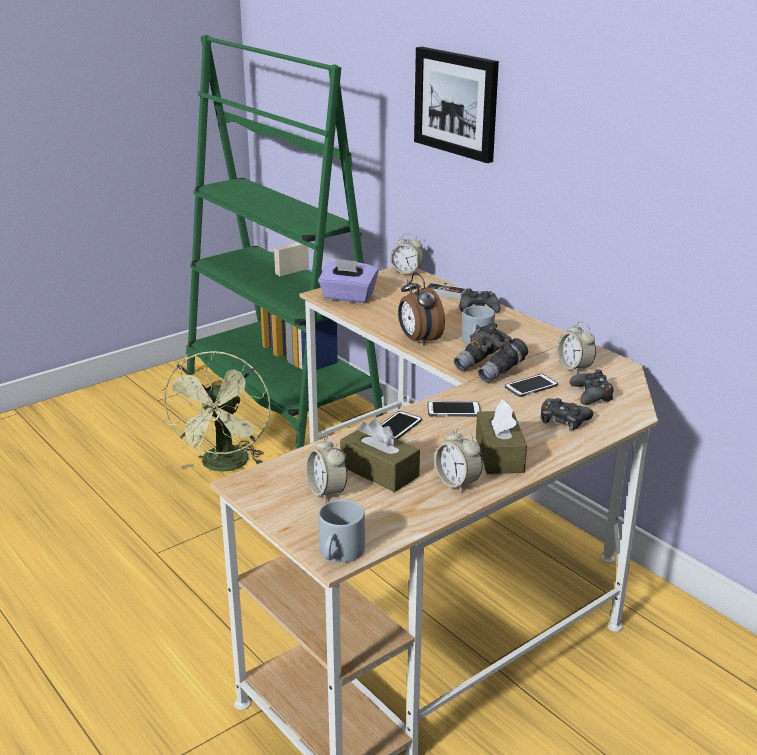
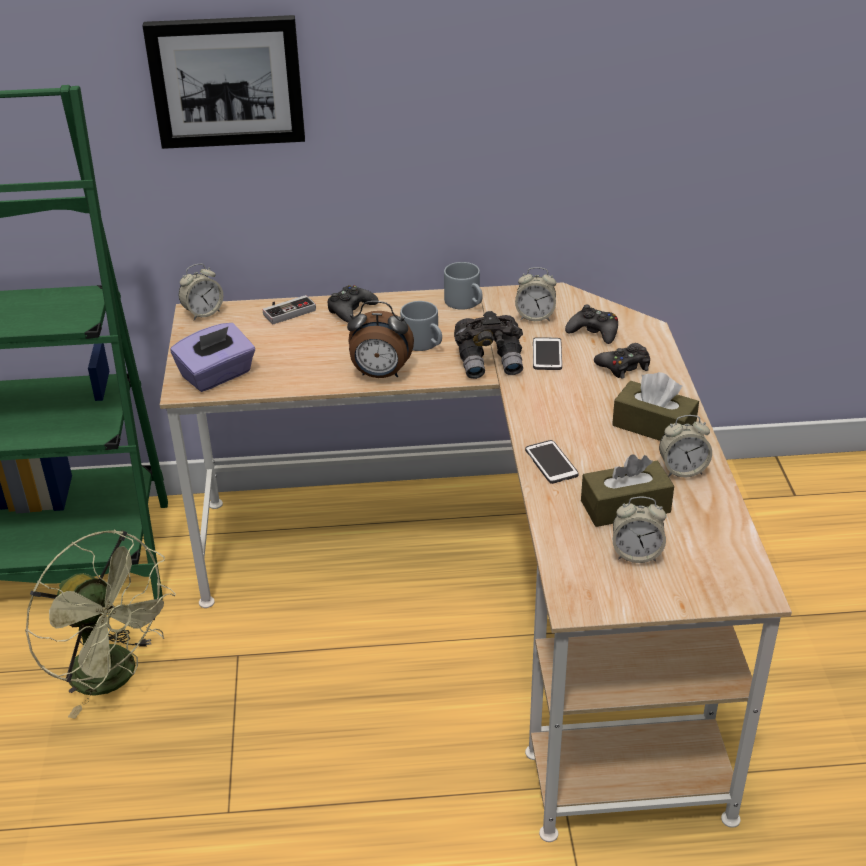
camera: 55 degrees left, 10 degrees up
(340, 554) = (750, 586): grey mug -> grey mug (466, 303)
(453, 410) = (549, 416): phone -> none

